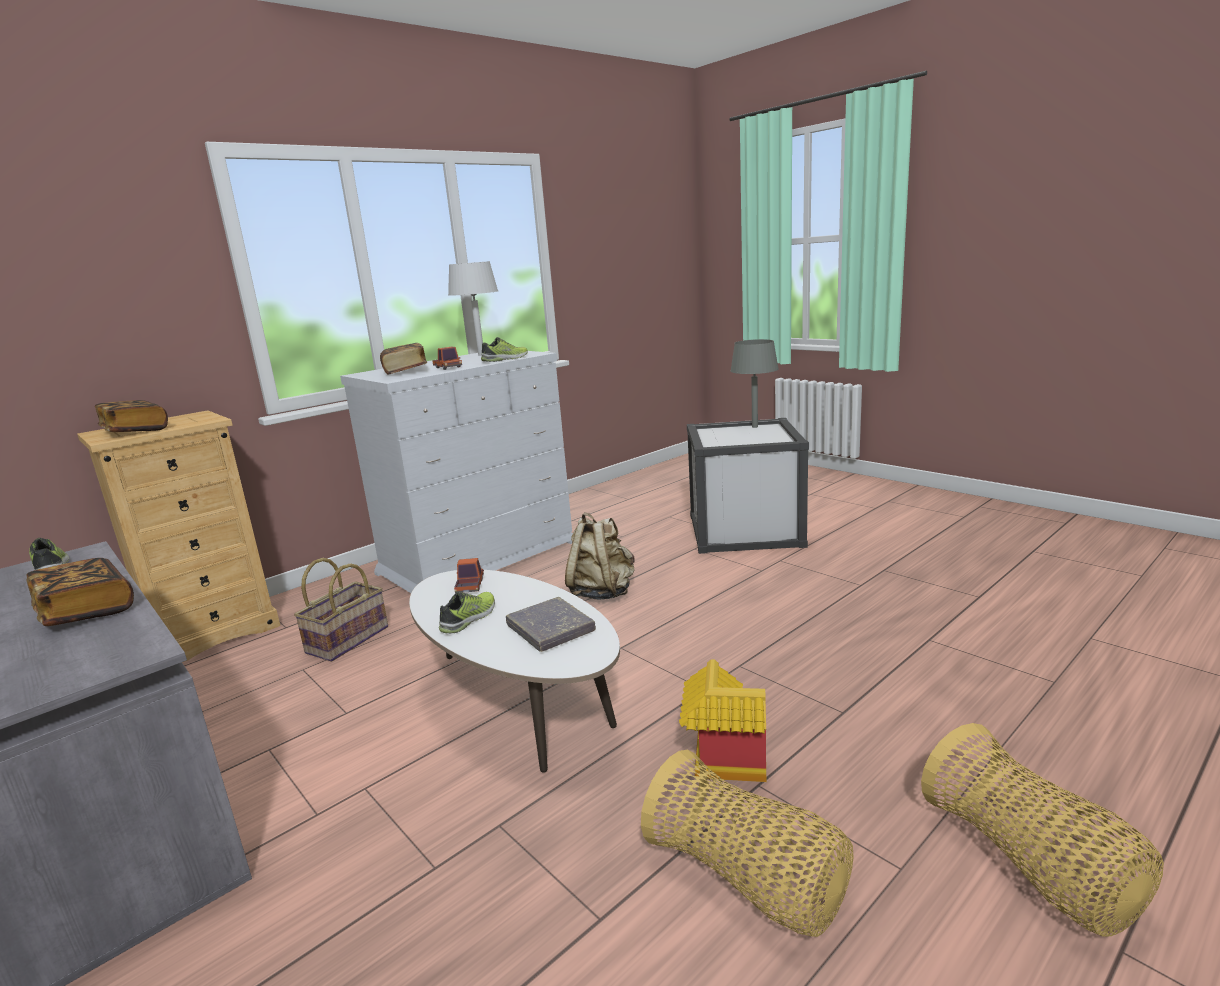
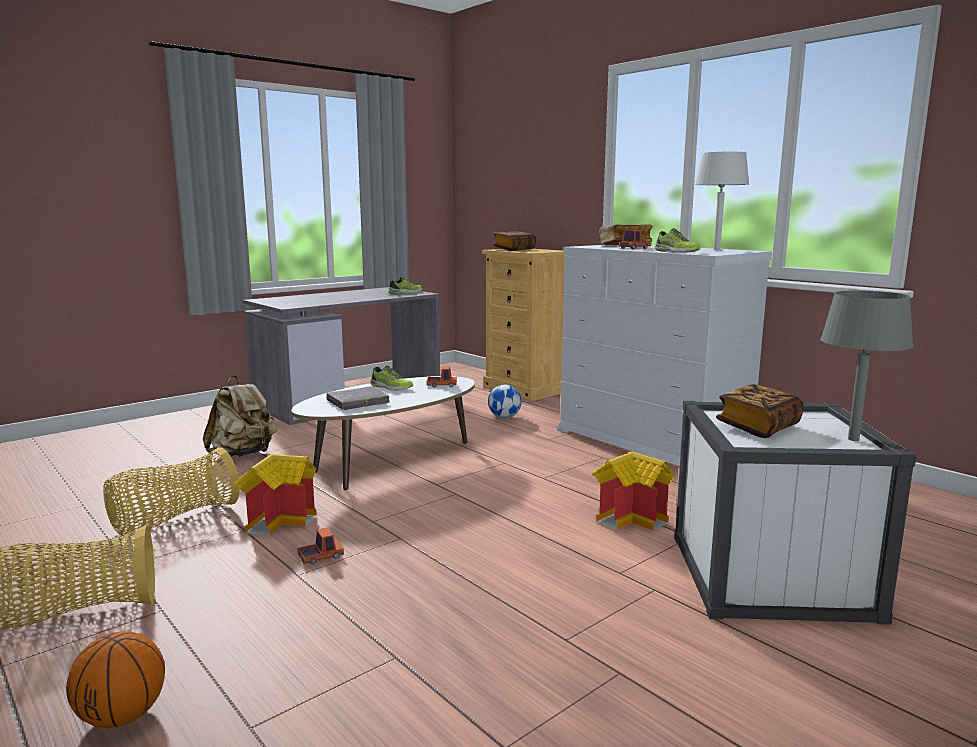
camera: 90 degrees right, 5 degrees down
(86, 610) = (344, 299): book -> book (758, 427)
(347, 639) = (504, 417): basket -> football
(602, 592) = (567, 488): beige backpack -> beige backpack (243, 455)
(667, 566) = (632, 518): none -> toy house
(800, 706) = (321, 557): none -> toy truck
(1111, 747) = (122, 716): none -> basketball

